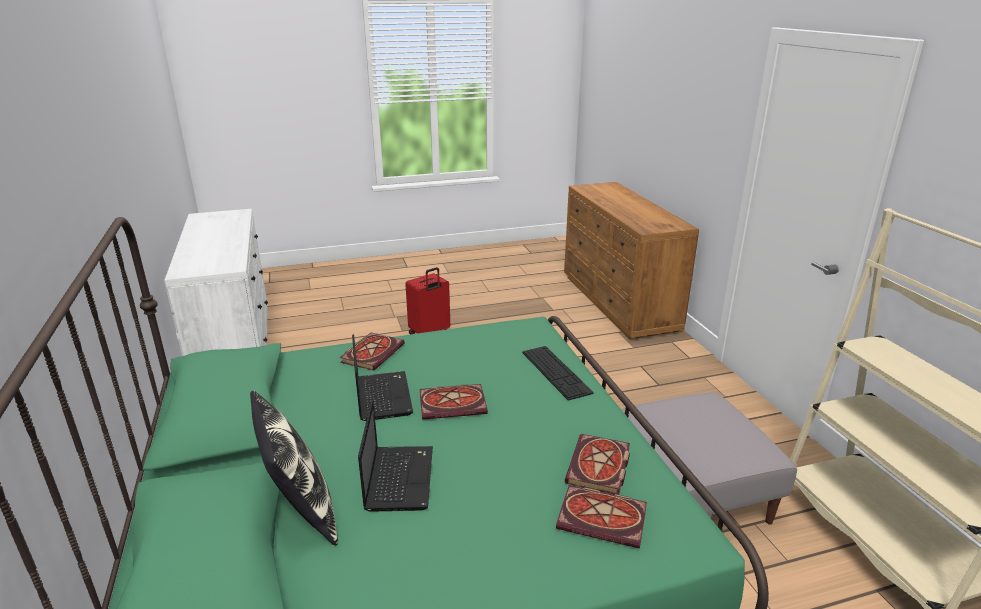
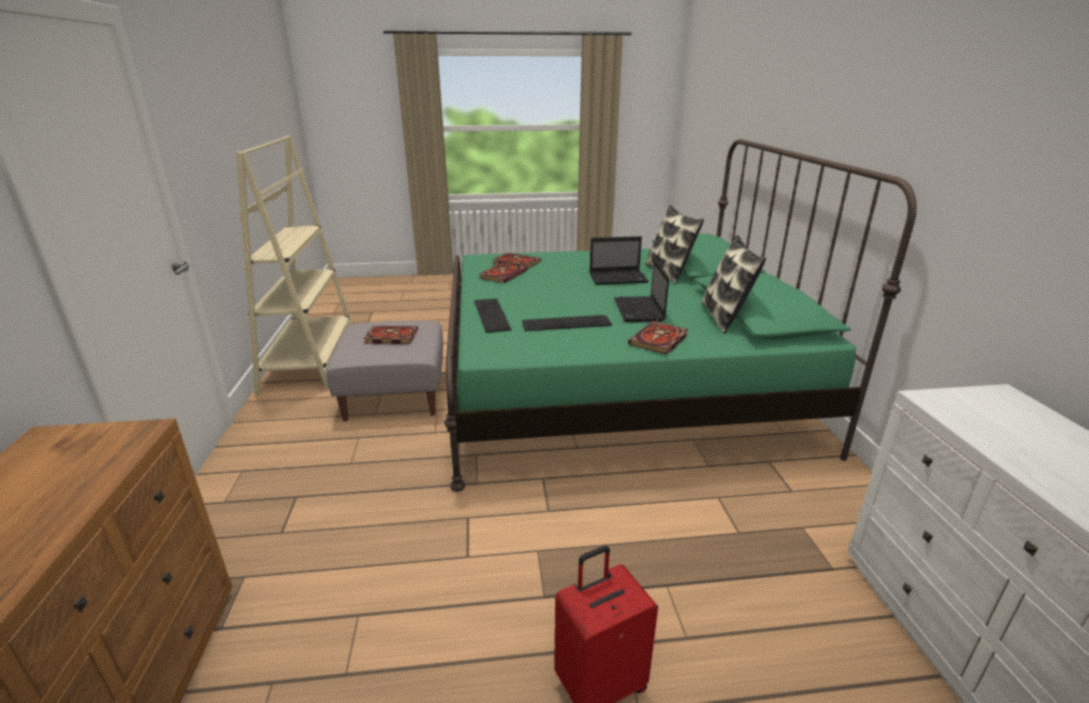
camera: 170 degrees left, 0 degrees up
(281, 393) = (725, 317): none -> pillow
(399, 477) = (619, 278): laptop -> laptop turned 105 degrees counterclockwise
(454, 403) = (582, 303): book -> book (390, 337)
(468, 367) = (566, 323): none -> keyboard

